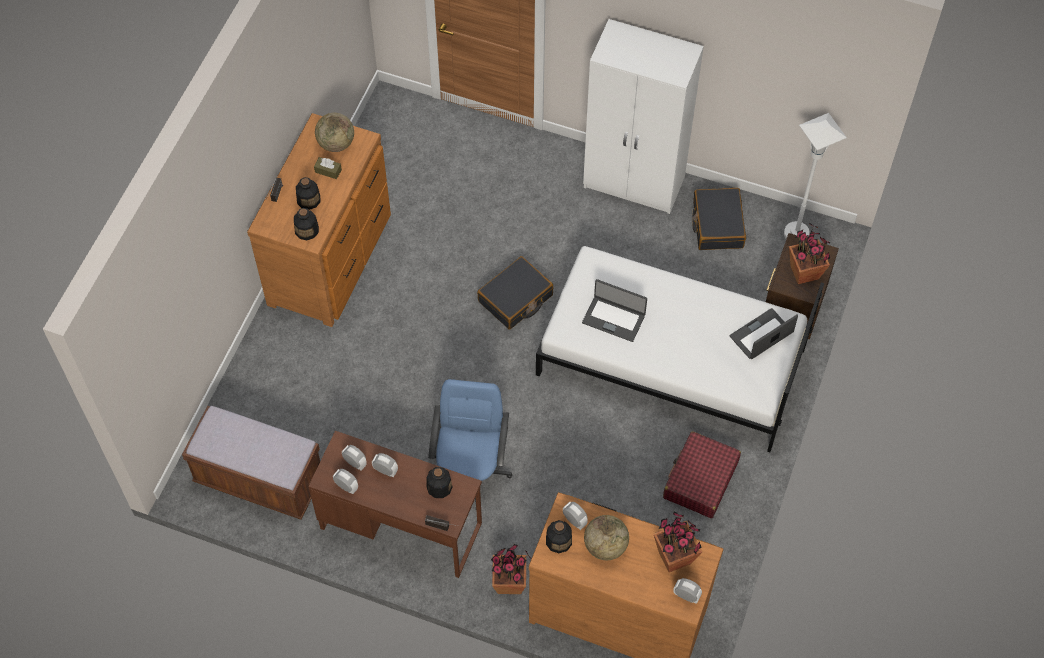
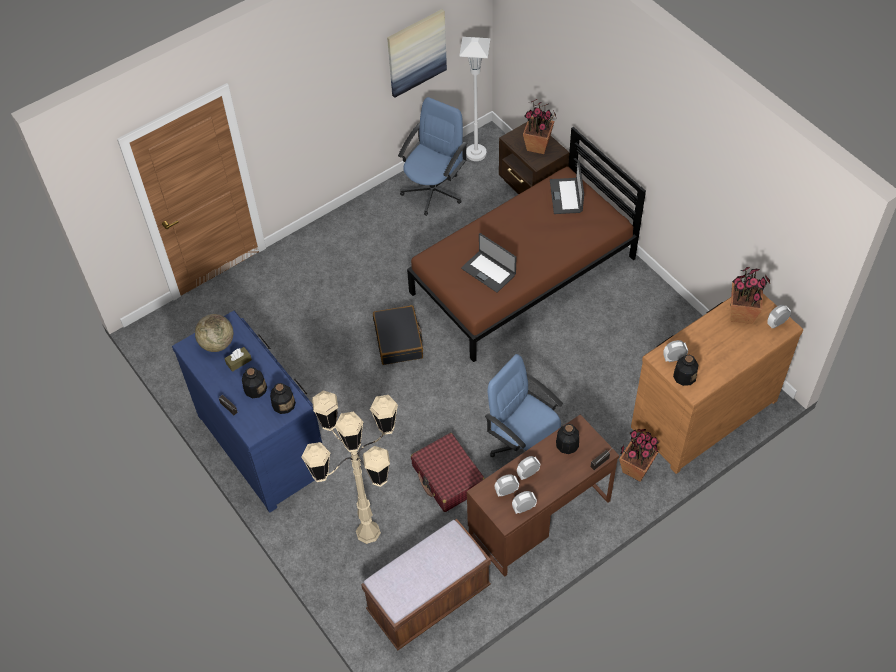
camera: 55 degrees left, 5 degrees down
(295, 393) = (368, 533): none -> beige floor lamp
(332, 258) = (263, 443): brown dresser -> blue dresser
(605, 546) = (707, 350): globe -> none
(614, 318) = (489, 271): laptop -> laptop turned 75 degrees clockwise
(634, 183) = (360, 218): white wardrobe -> none
(671, 361) = (523, 275): white bed -> brown bed
(700, 480) = (630, 309): red suitcase -> red suitcase (448, 478)
(717, 225) = (433, 191): black suitcase -> blue office chair
(772, 87) = (416, 52): none -> picture

